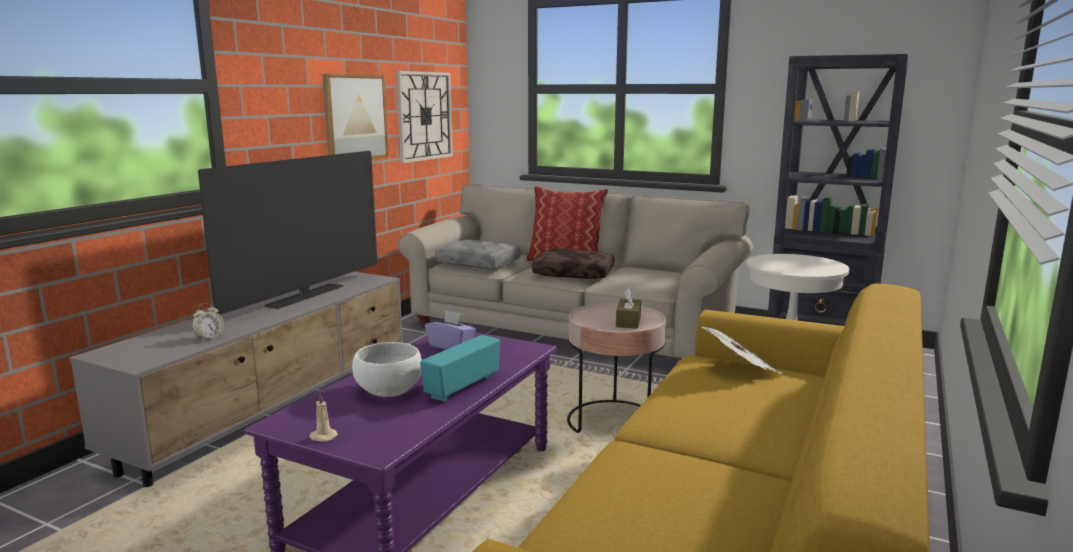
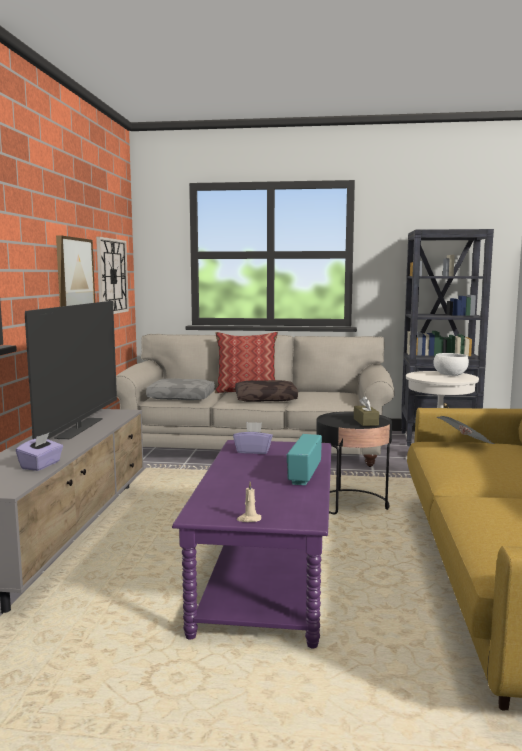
camera: 20 degrees left, 5 degrees down
(209, 338) = (41, 465): alarm clock -> purple tissue box
(388, 390) = (251, 484): white bowl -> white bowl (450, 374)
(614, 421) = (352, 504): pink side table -> black side table

